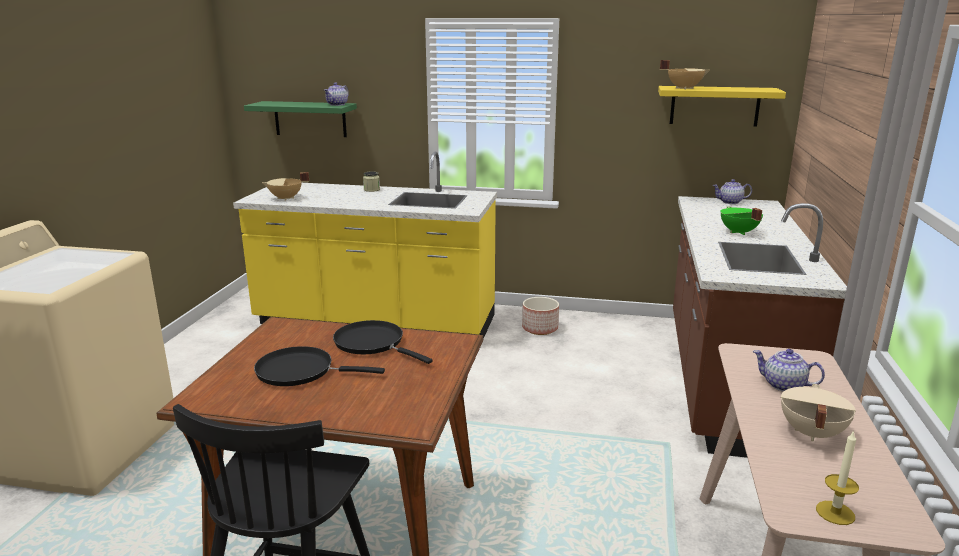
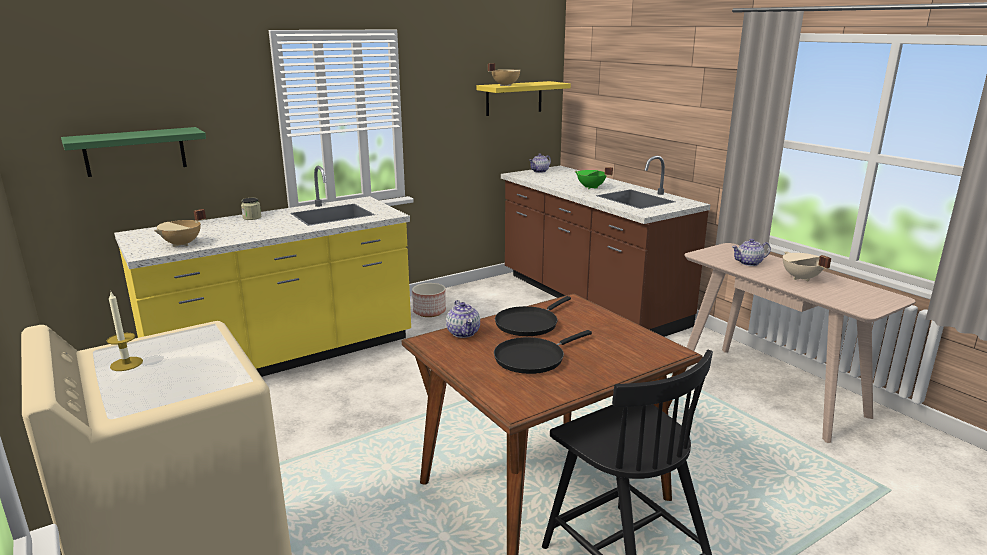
camera: 45 degrees left, 0 degrees up
(337, 104) = (183, 130): teapot -> teapot (464, 333)
(373, 343) = (529, 323): black frying pan -> black frying pan turned 45 degrees counterclockwise
(835, 513) = (871, 303): candle -> candle (126, 364)

